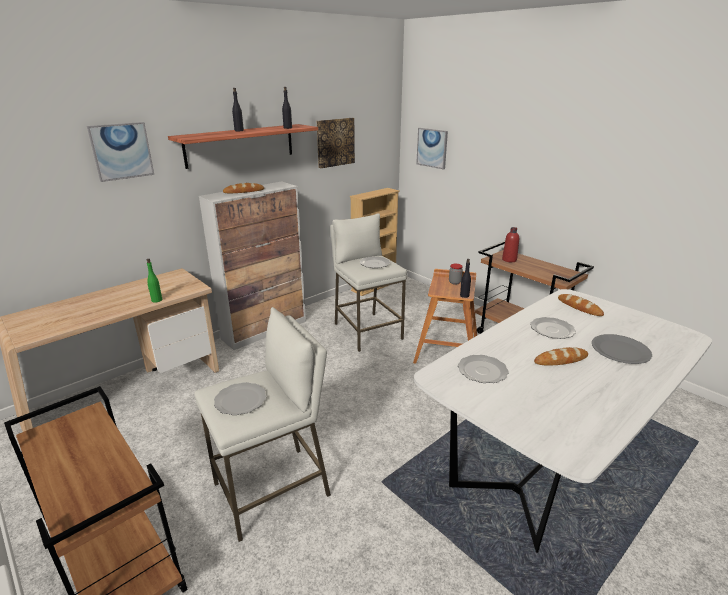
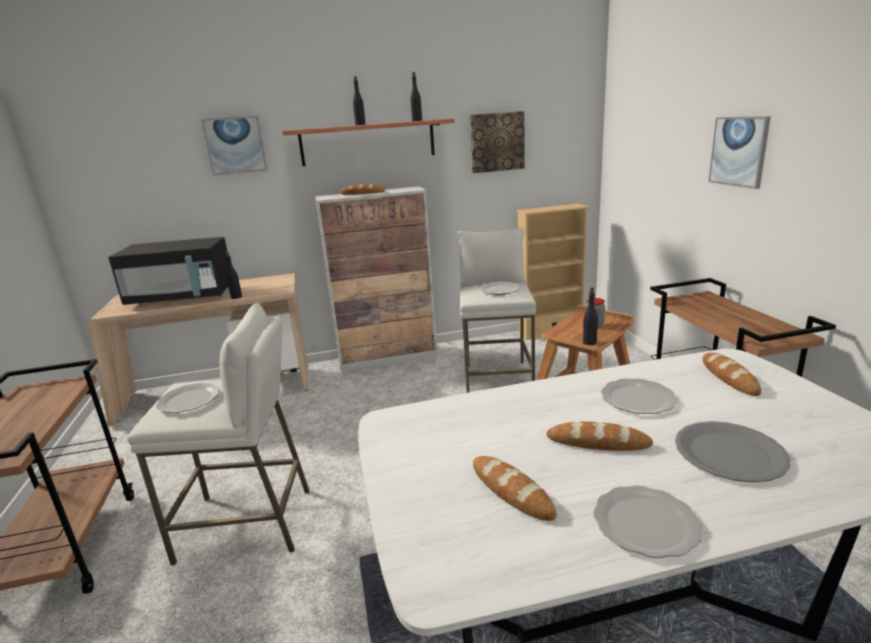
camera: 30 degrees right, 5 degrees down
(93, 309) = (182, 297): none -> black microwave
(156, 300) = (236, 297): green bottle -> black bottle
(432, 148) = (633, 148): picture -> picture (739, 151)
(483, 371) = (459, 429): plate -> plate (647, 524)
(509, 260) = (698, 304): red bottle -> none
(552, 398) = (511, 491): none -> bread

